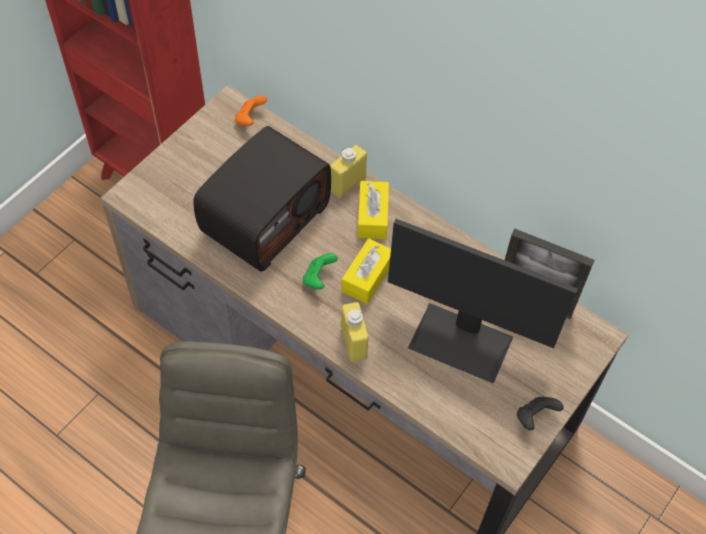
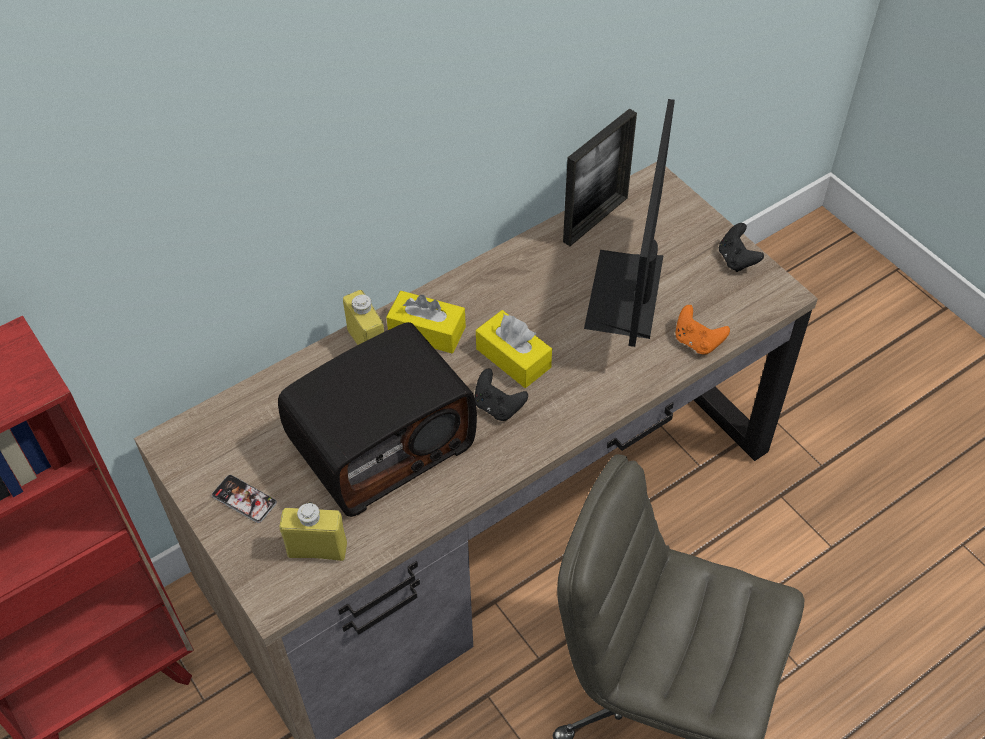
camera: 70 degrees left, 5 degrees down
(197, 155) = (244, 499): none -> phone
(250, 119) = (211, 425): orange game controller -> orange game controller (697, 342)
(264, 217) = (382, 443): radio -> radio turned 90 degrees clockwise
(318, 278) = (498, 407): green game controller -> black game controller
(353, 343) = (600, 393): yellow bottle -> yellow bottle (317, 550)
(462, 341) = (627, 294): monitor -> monitor turned 150 degrees clockwise

